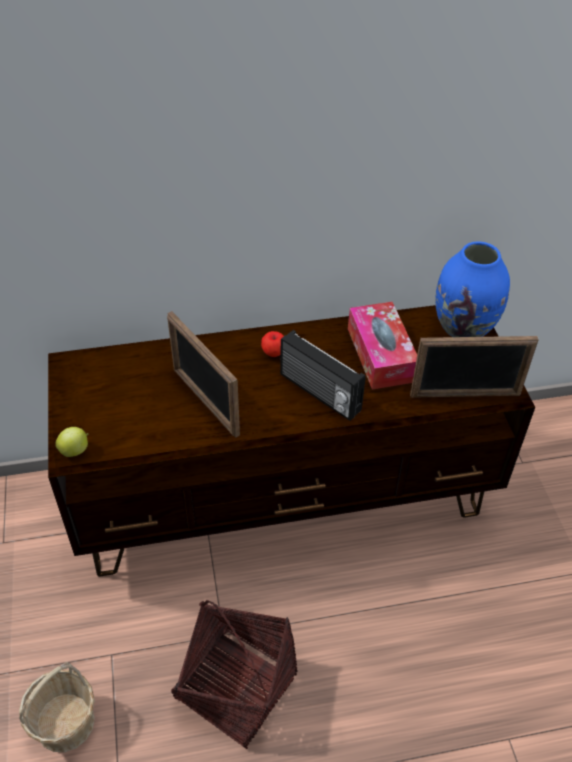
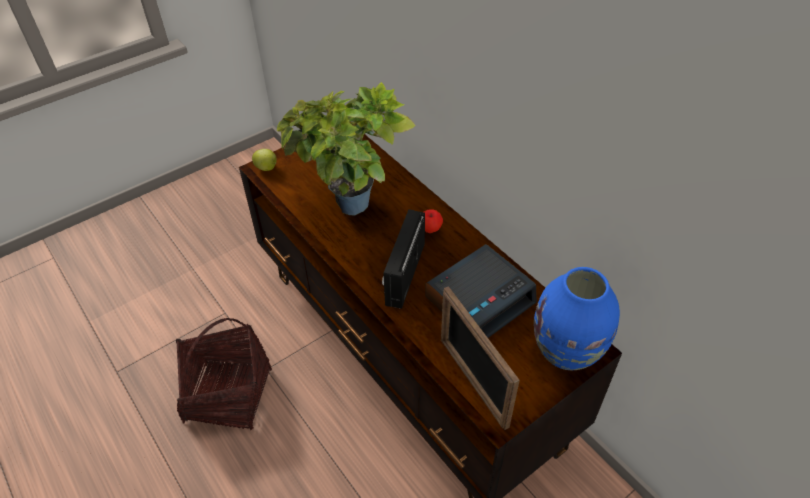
camera: 65 degrees right, 0 degrees up
(66, 722) = (169, 313): basket -> none
(205, 401) = (351, 211): picture frame -> potted plant
(381, 354) = (480, 299): tissue box -> alarm clock

